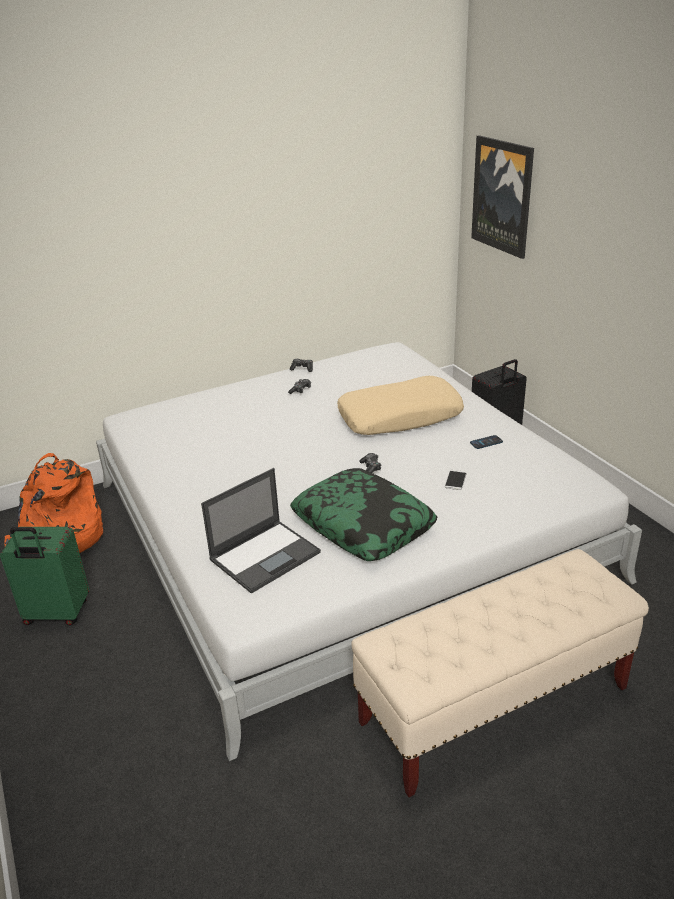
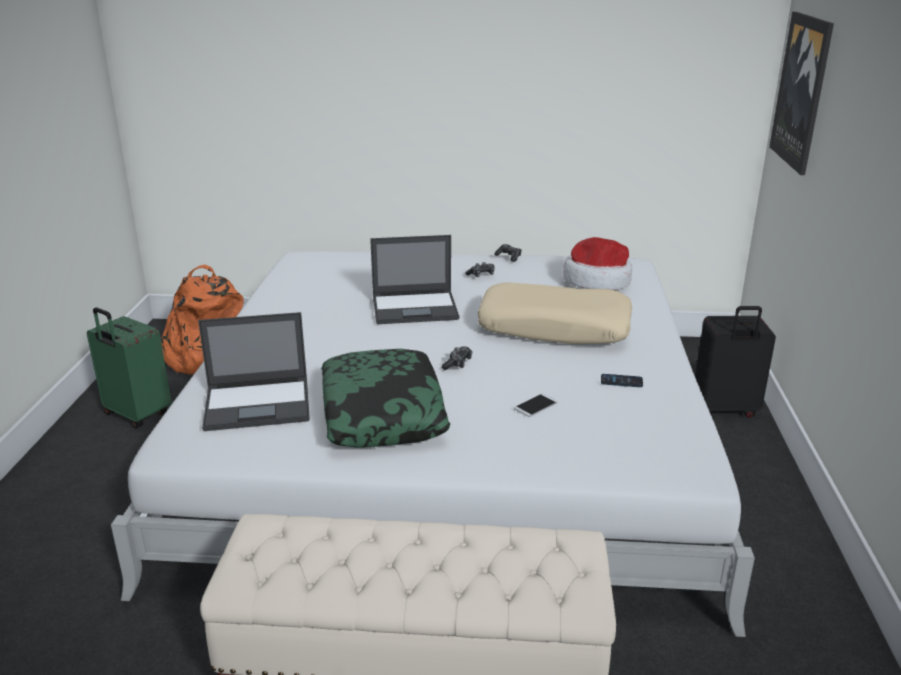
camera: 30 degrees right, 5 degrees down
(285, 434) = (416, 308): none -> laptop
(389, 370) = (597, 281): none -> hat

